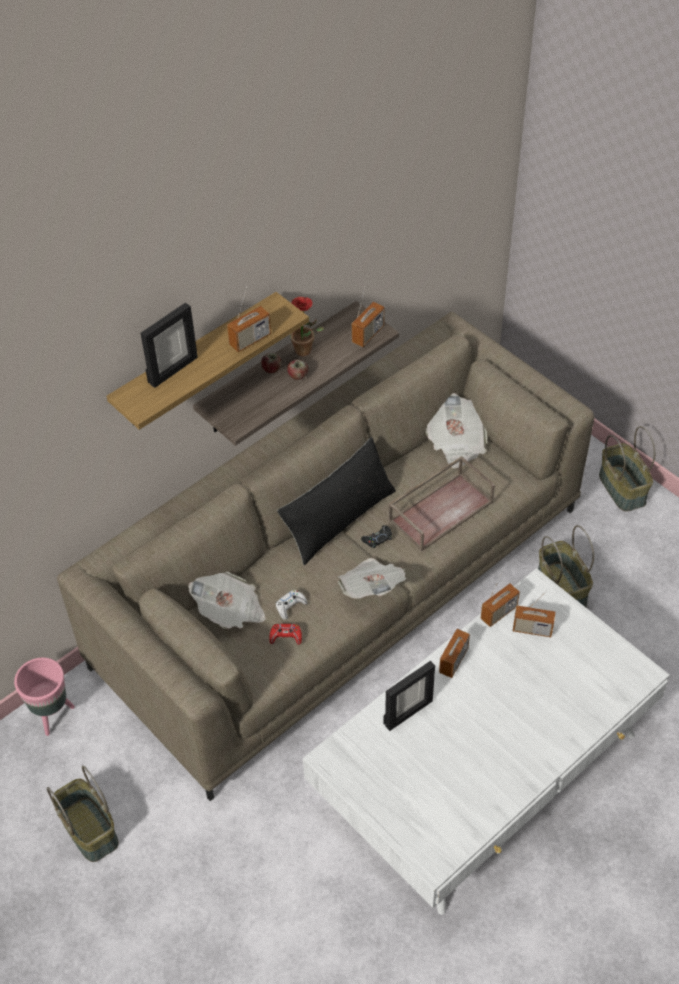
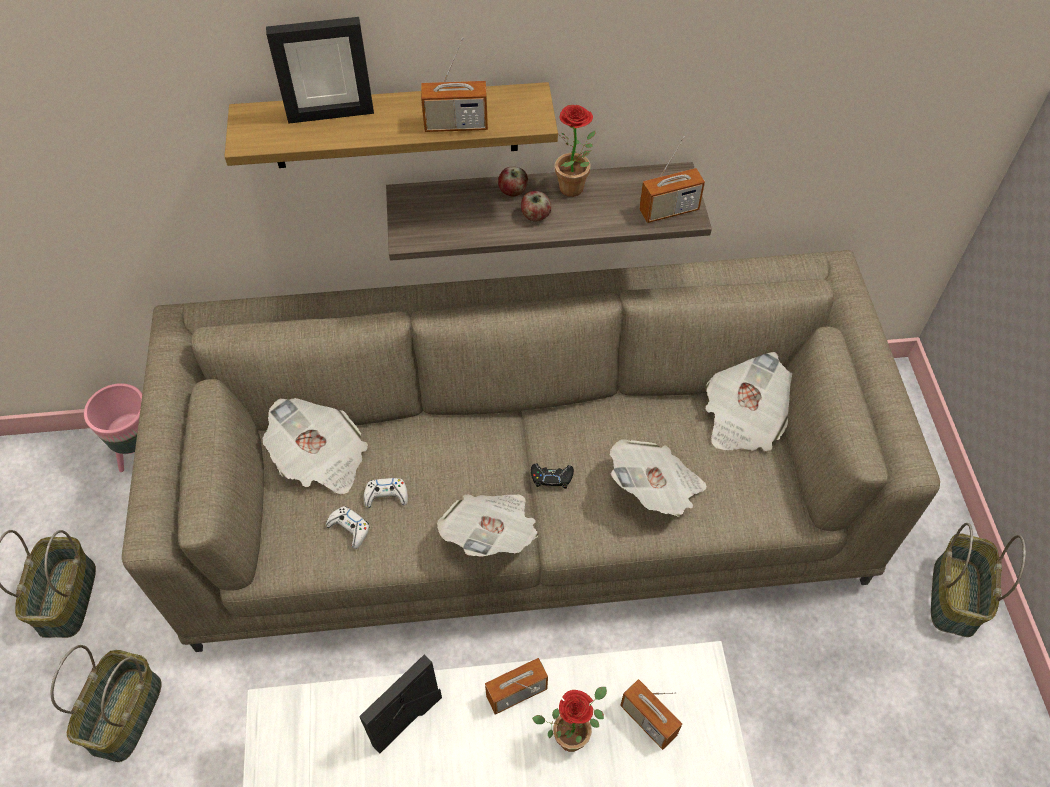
camera: 35 degrees right, 5 degrees up
(286, 636) = (349, 529): red game controller -> white game controller
(338, 518) = (530, 425): black pillow -> none
(408, 712) = (407, 721): picture frame -> picture frame turned 135 degrees clockwise
(441, 510) = (655, 489): brown tray -> newspaper
(499, 613) = (624, 669): radio -> none
(500, 660) = (573, 733): none -> potted plant
(562, 588) = (777, 674): basket -> basket (126, 716)

